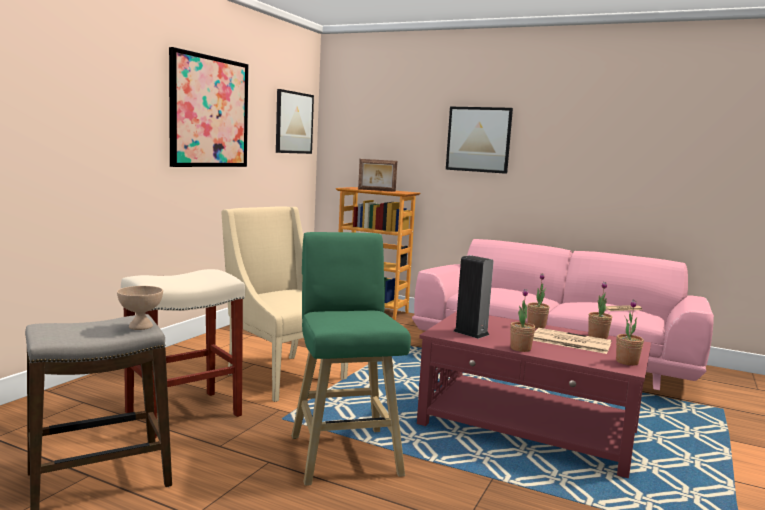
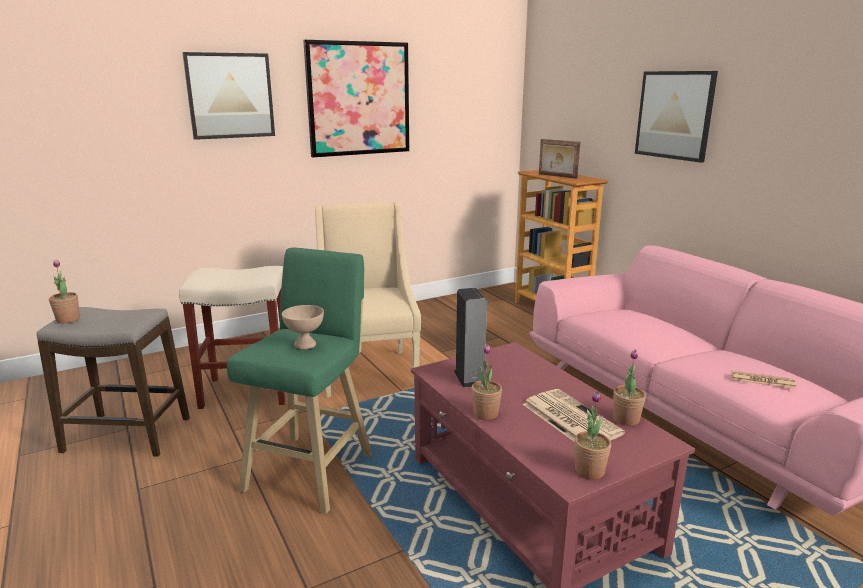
camera: 35 degrees right, 10 degrees up
(140, 326) = (130, 322): beige bowl -> beige bowl (305, 344)
(294, 122) = (482, 98): picture -> picture (230, 96)
(536, 326) = (570, 384): potted plant -> potted plant (68, 319)

